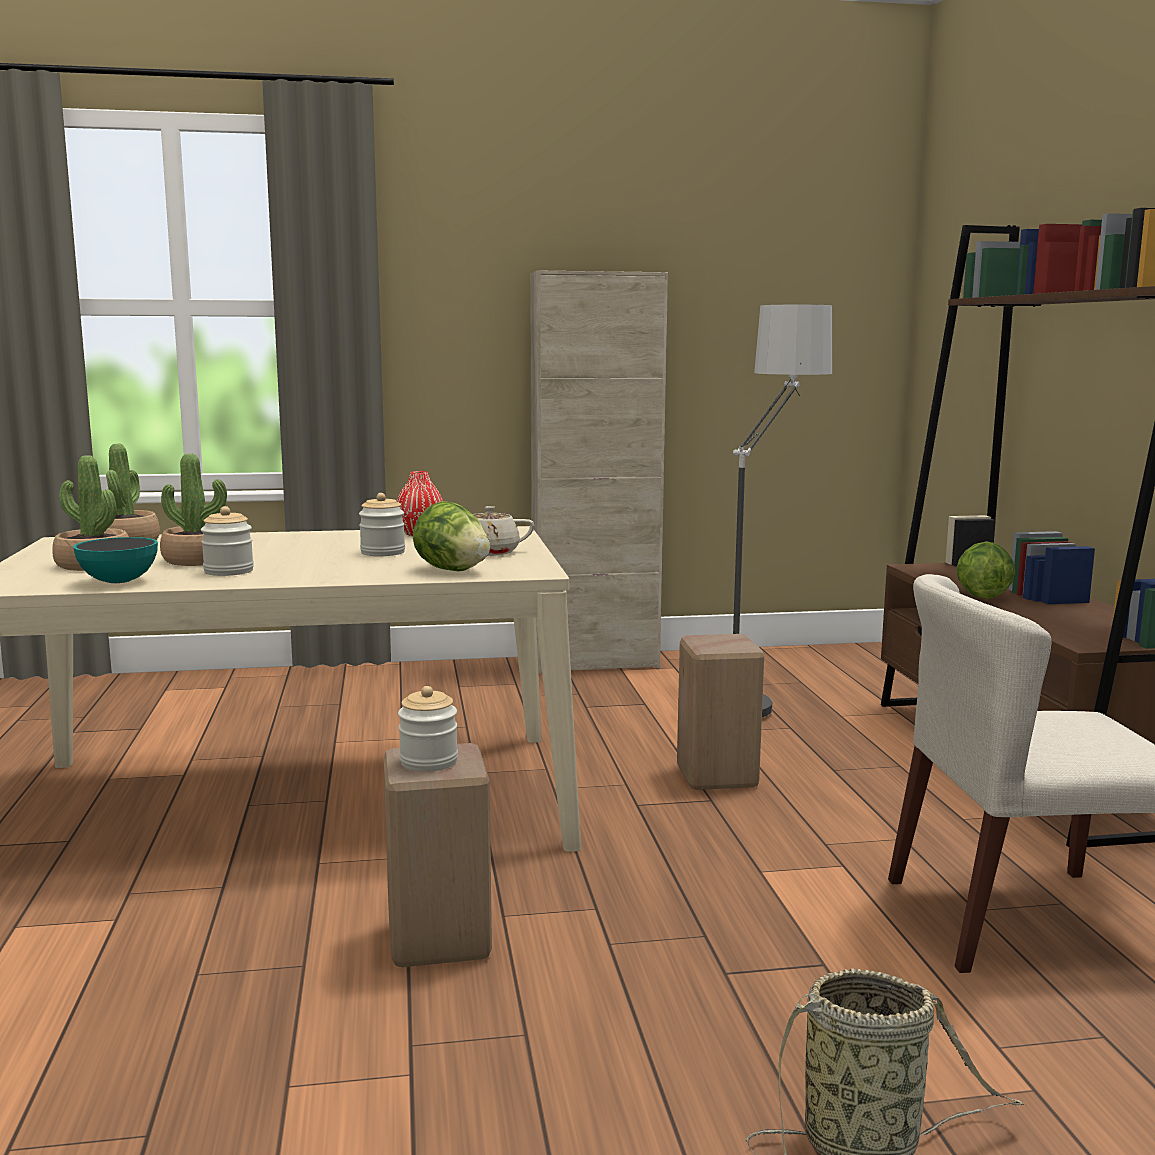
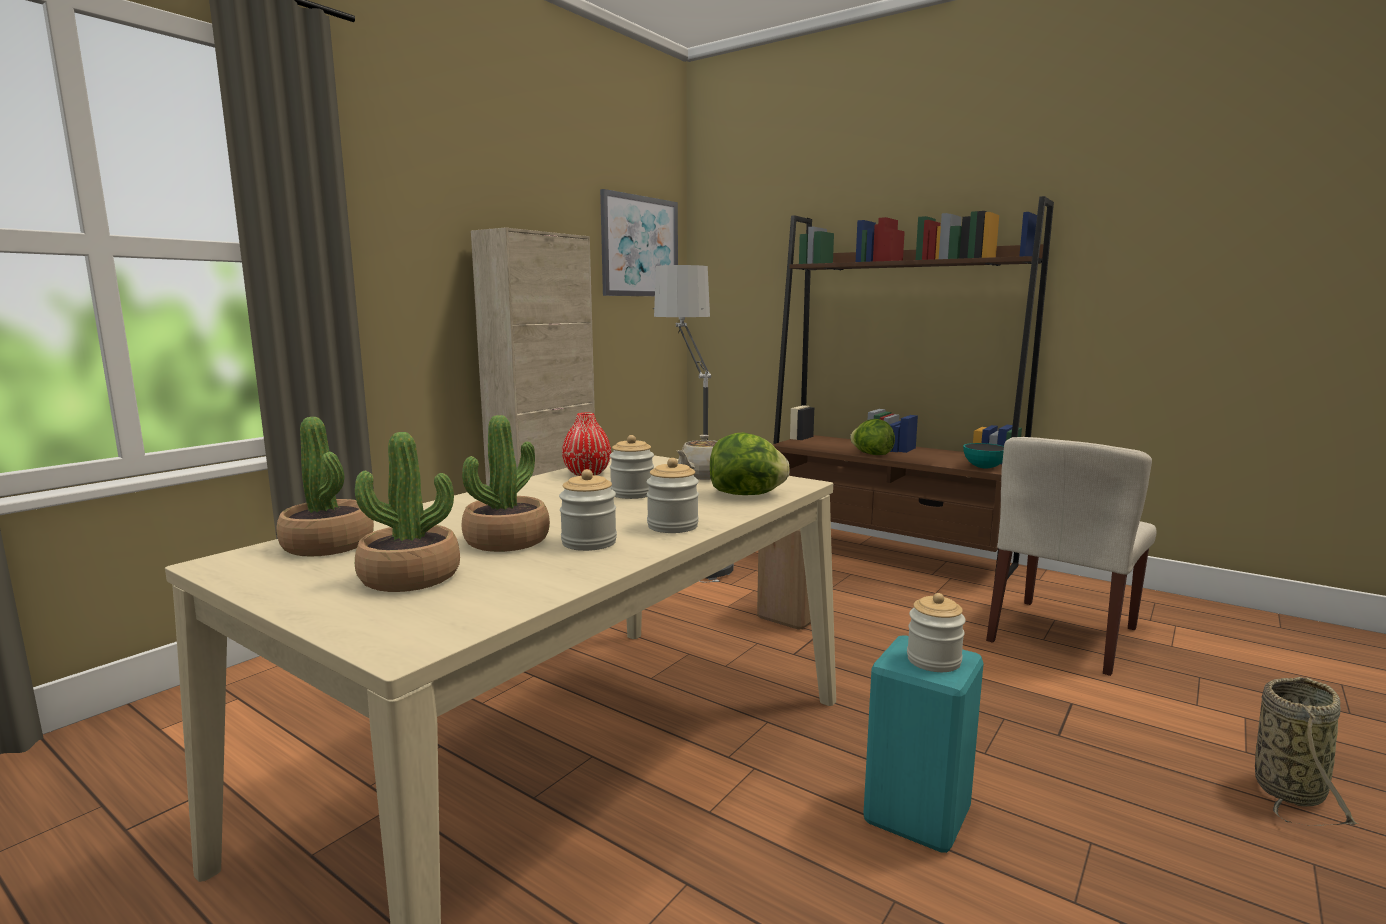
camera: 45 degrees left, 0 degrees up
(119, 582) = (535, 585): bowl -> bowl (984, 468)
(310, 575) = (672, 526): none -> jar
(436, 943) = (918, 818): beige stool -> turquoise stool
(812, 277) = (640, 246): none -> picture

